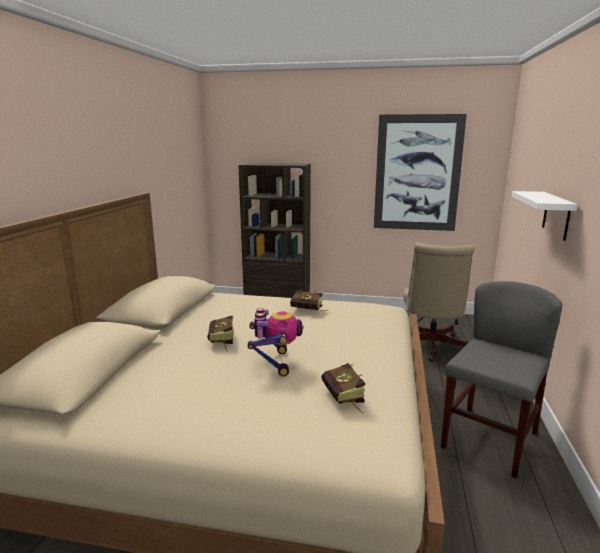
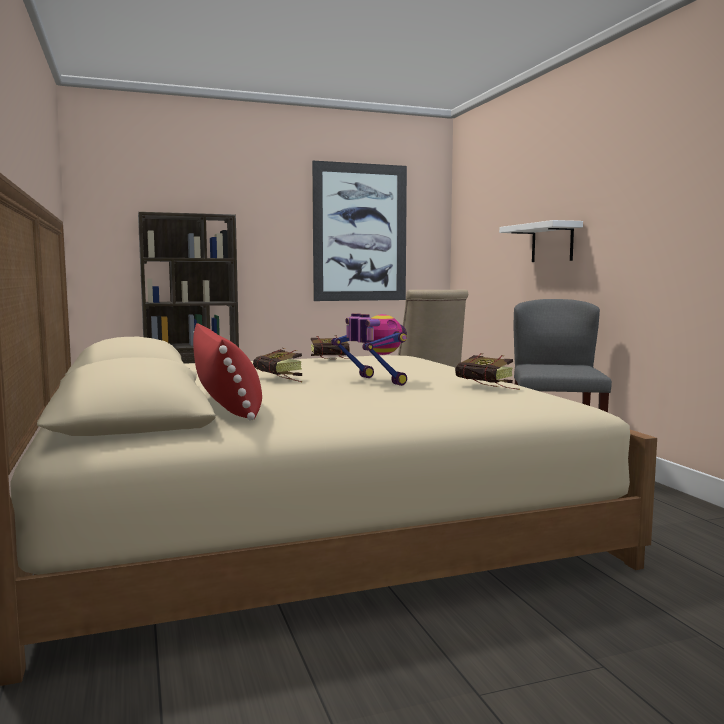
camera: 30 degrees left, 10 degrees down
(129, 379) = (226, 404): none -> red pillow

